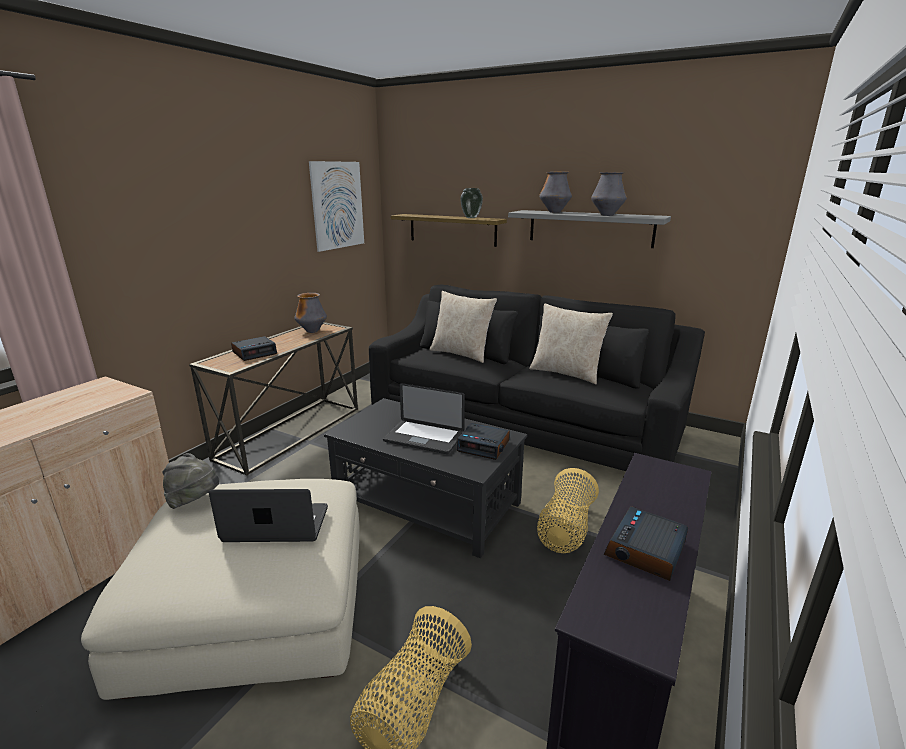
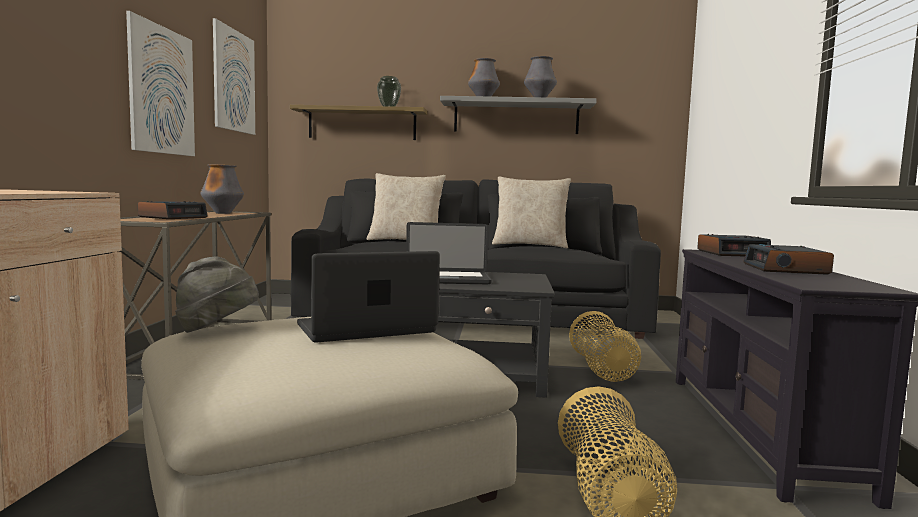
camera: 25 degrees left, 15 degrees down
(257, 243) = (162, 90): none -> picture
(484, 446) = (517, 280): alarm clock -> alarm clock (732, 253)

